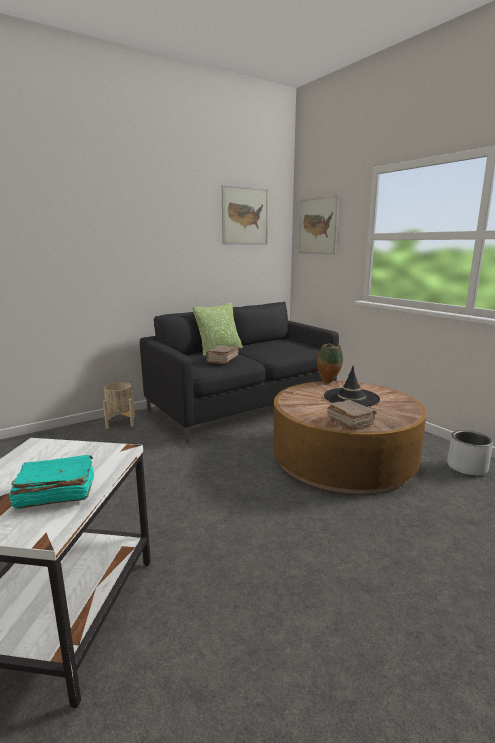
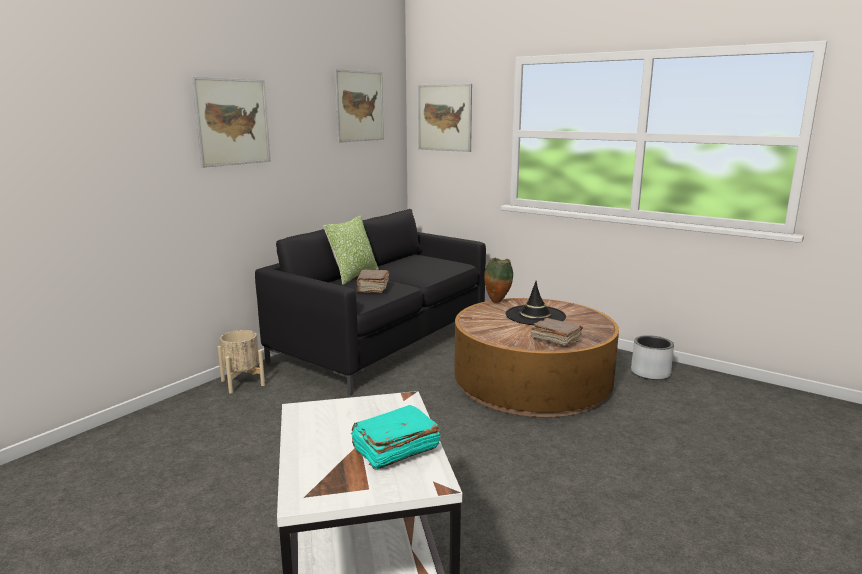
camera: 20 degrees left, 0 degrees up
(126, 223) = (233, 122): none -> picture

